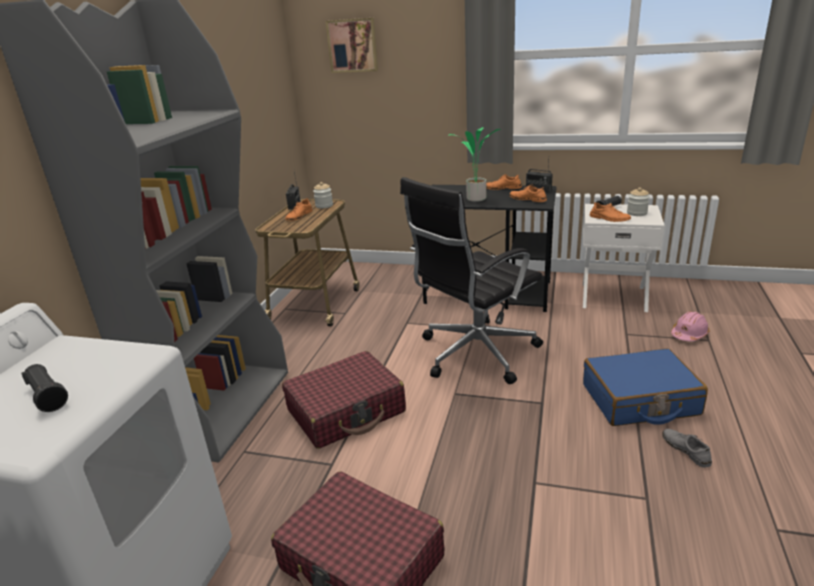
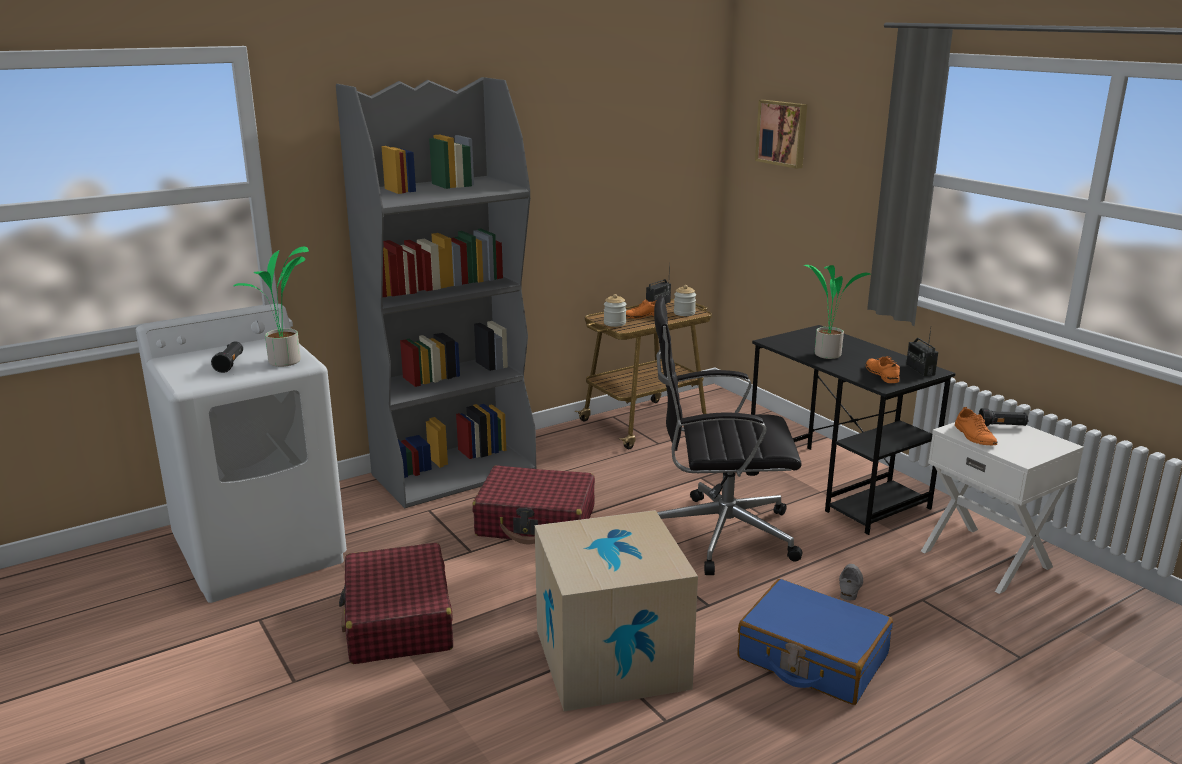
camera: 40 degrees right, 5 degrees down
(123, 362) = (286, 362): none -> potted plant
(502, 188) = (884, 354): orange shoe -> none
(551, 479) = (611, 659): none -> cardboard box
(637, 213) = (1027, 444): jar -> jar (614, 323)
(686, 450) = (776, 717): grey shoe -> grey shoe (850, 585)
(689, 334) = (1005, 639): pink hard hat -> none

